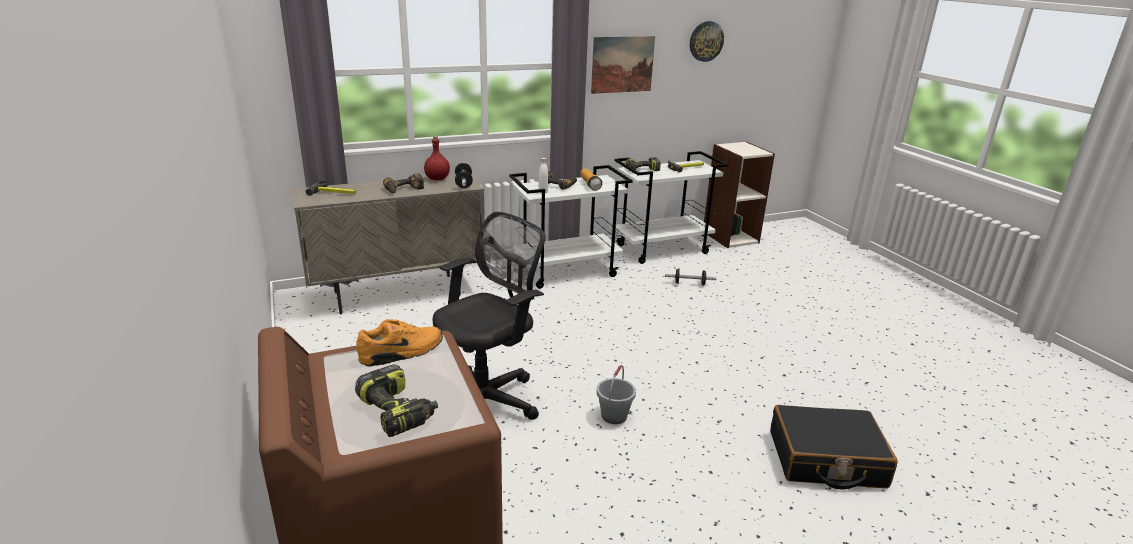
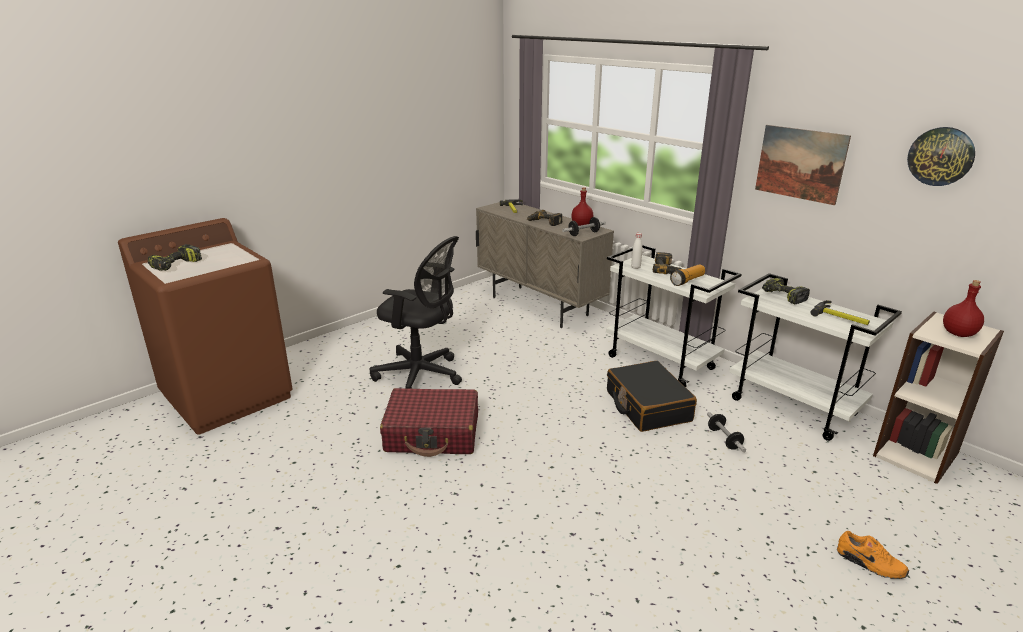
camera: 70 degrees right, 0 degrees up
(402, 353) = (236, 255): orange shoe -> orange shoe (870, 564)
(614, 416) = (433, 433): grey bucket -> red suitcase
(747, 149) = (959, 334): none -> red bottle
(826, 460) = (425, 575): black suitcase -> black suitcase (647, 406)

